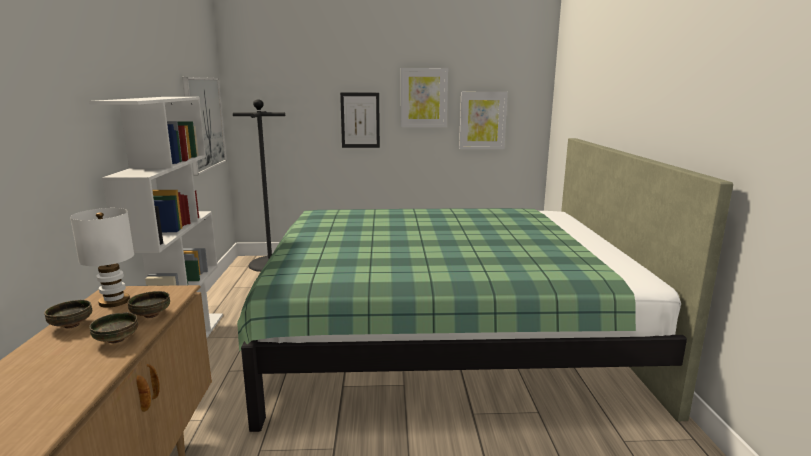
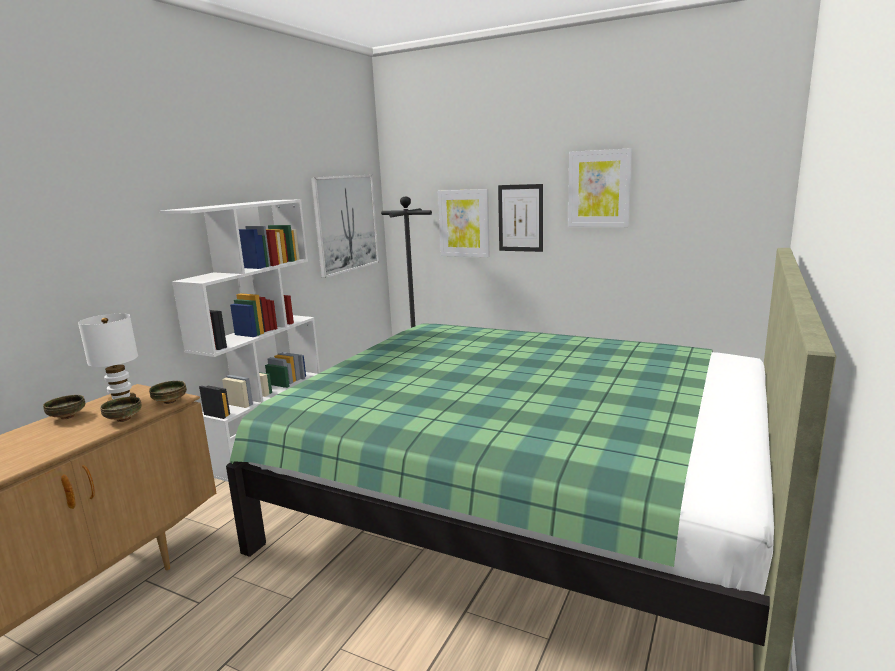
camera: 30 degrees right, 0 degrees up
(117, 340) = (71, 437): bowl -> bowl (170, 401)
(482, 120) = (681, 218): picture -> picture (464, 223)

